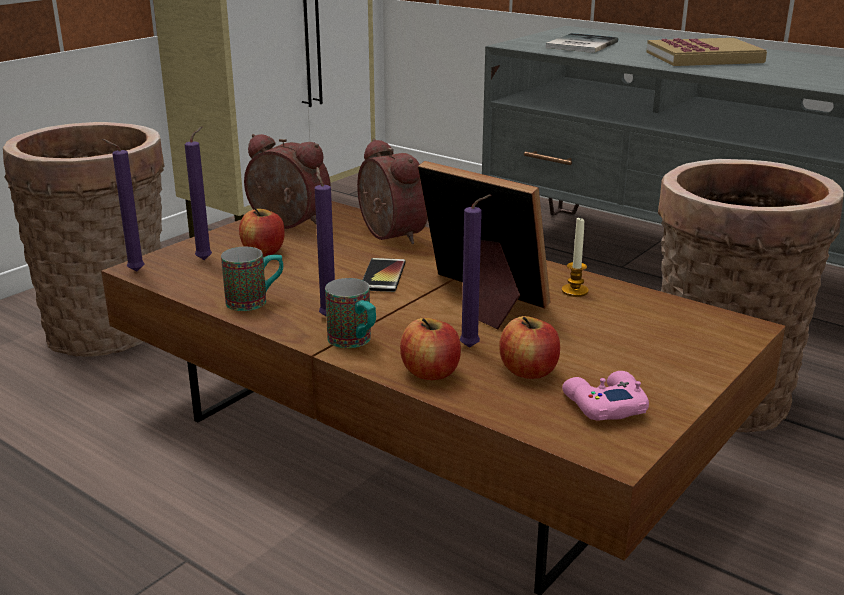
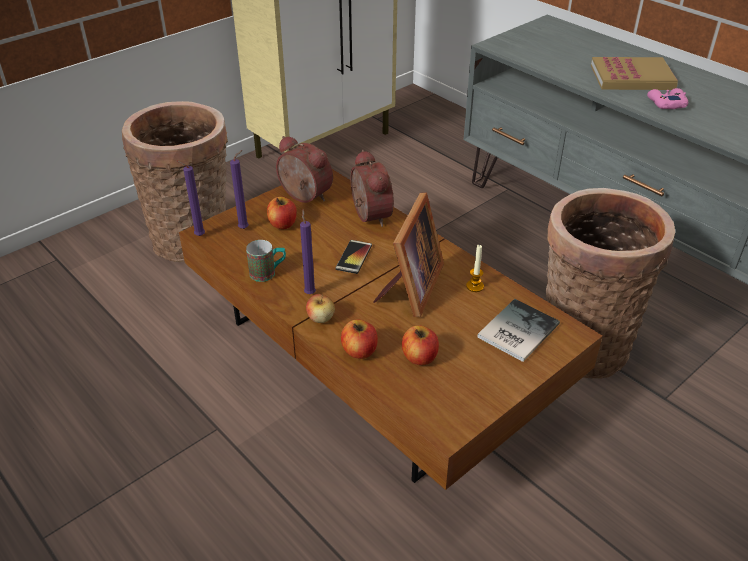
camera: 10 degrees right, 15 degrees up
(355, 342) = (321, 318): mug -> apple
(472, 348) = (391, 332): purple candle -> none
(480, 300) = (410, 288): picture frame -> picture frame turned 60 degrees clockwise
(579, 45) = (543, 49): book -> book (515, 331)
(603, 404) = (455, 391): pink game controller -> pink game controller (666, 103)

